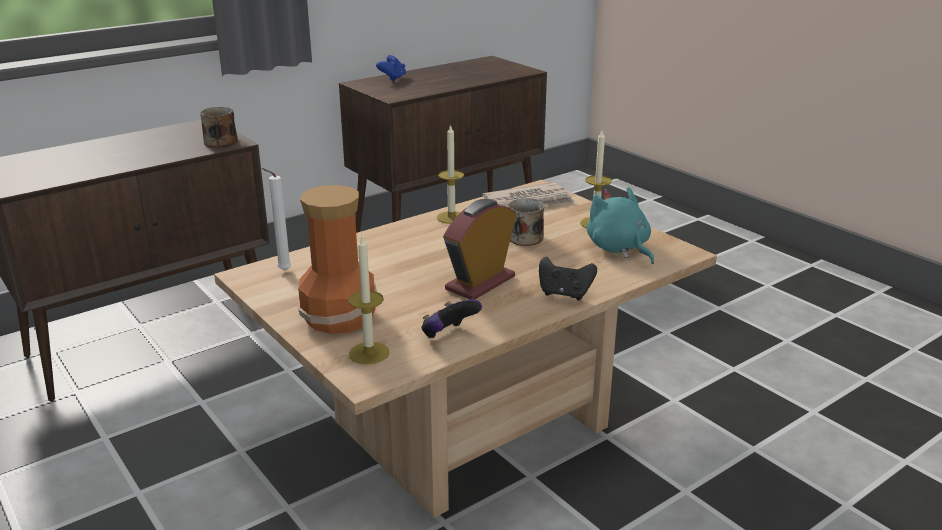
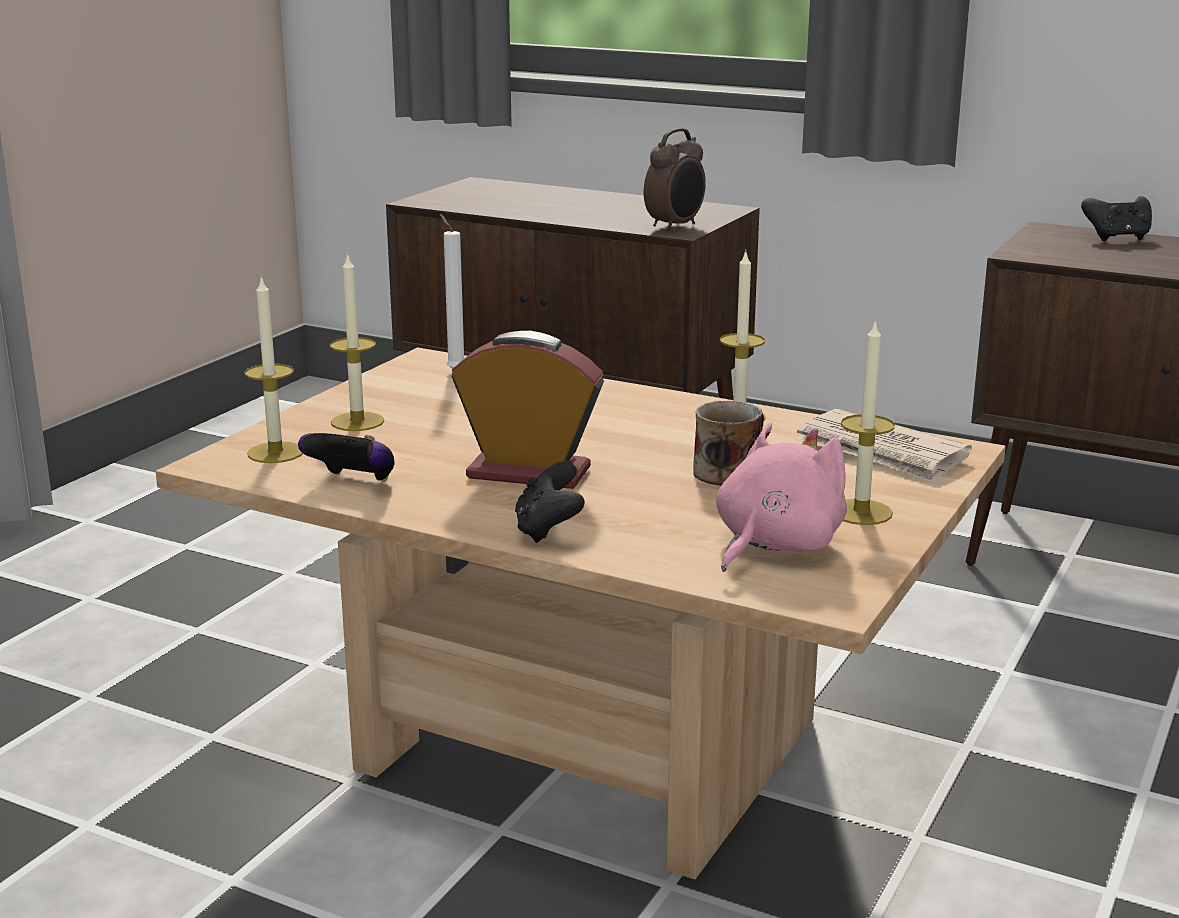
camera: 65 degrees right, 5 degrees down
(221, 141) = (675, 226): mug -> alarm clock
(341, 317) = (357, 421): vase -> candle
(392, 79) = (1117, 238): blue game controller -> black game controller
(619, 249) = (774, 545): turquoise plush toy -> pink plush toy

